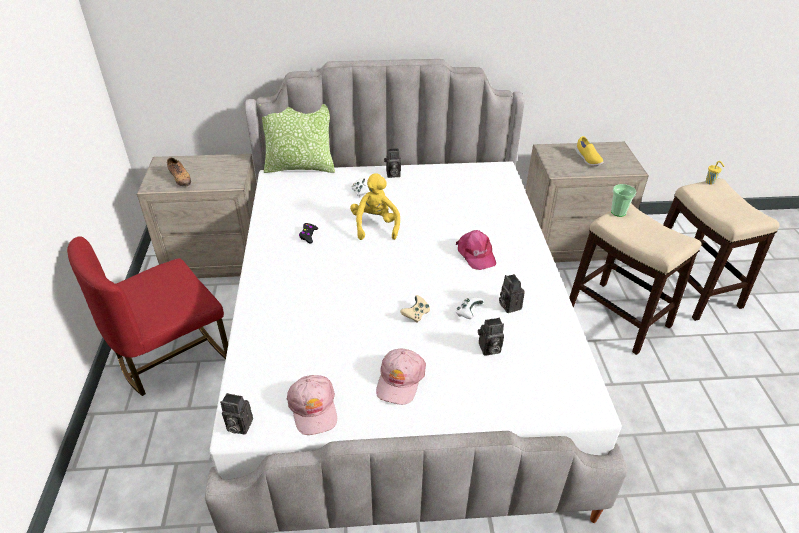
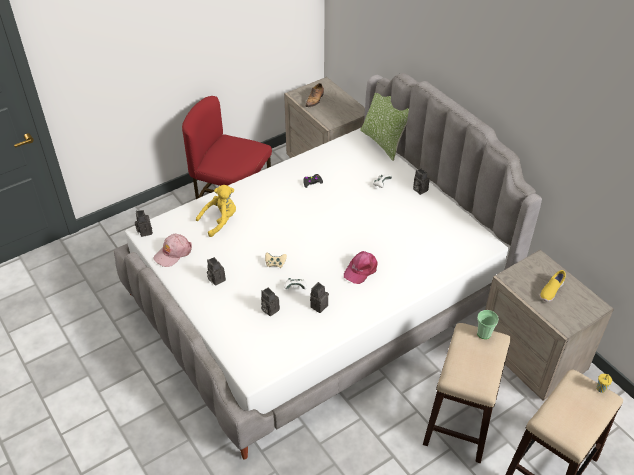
camera: 60 degrees right, 5 degrees up
(375, 225) = (349, 207): yellow plush toy -> yellow plush toy (220, 221)
(400, 380) = (215, 279): pink cap -> camera

